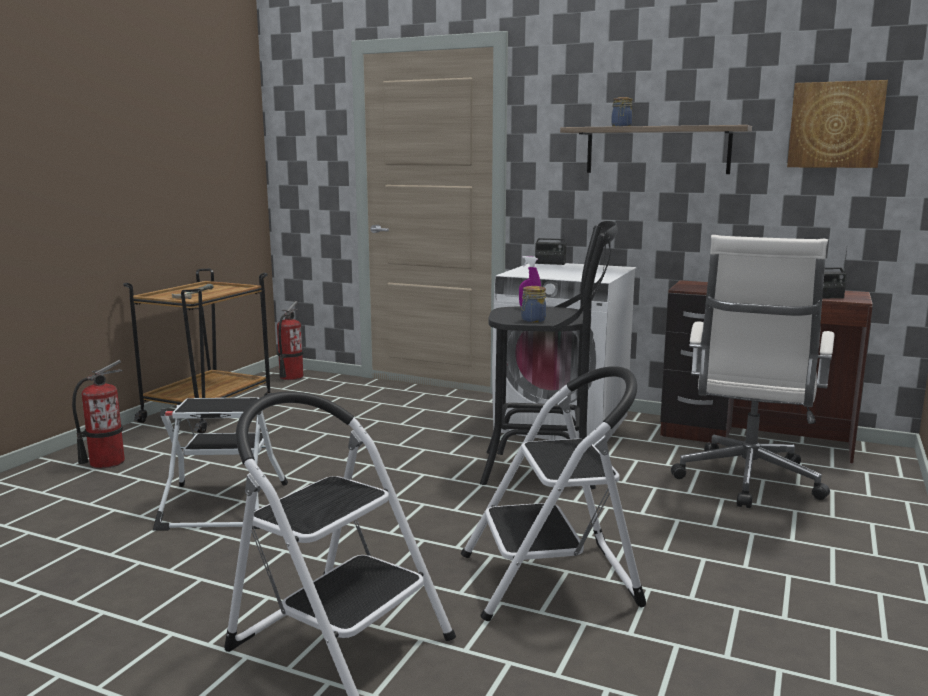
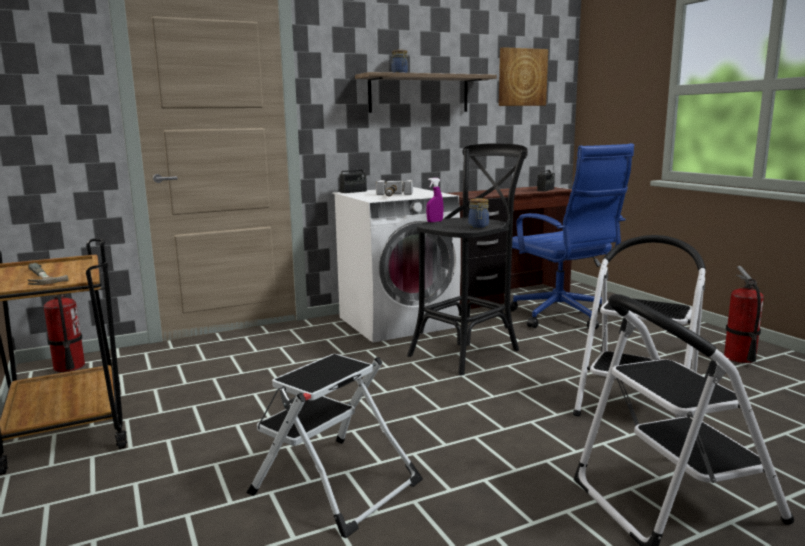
camera: 50 degrees left, 0 degrees up
(106, 462) = (87, 526): fire extinguisher -> fire extinguisher (739, 358)
(548, 273) = (392, 196): none -> hammer
(747, 482) = (562, 317): white office chair -> blue office chair

